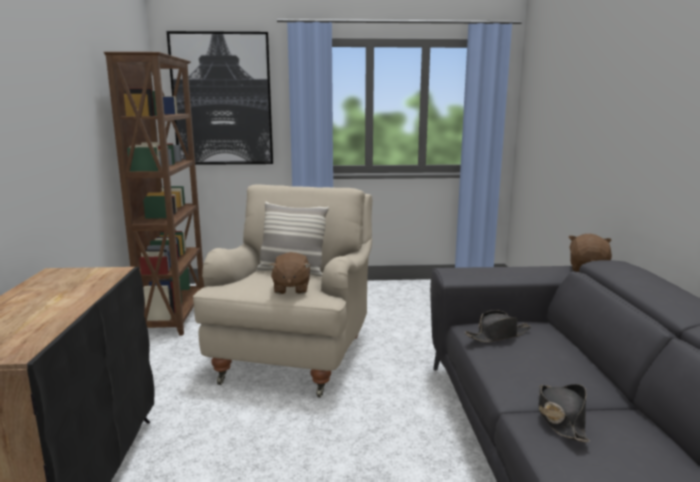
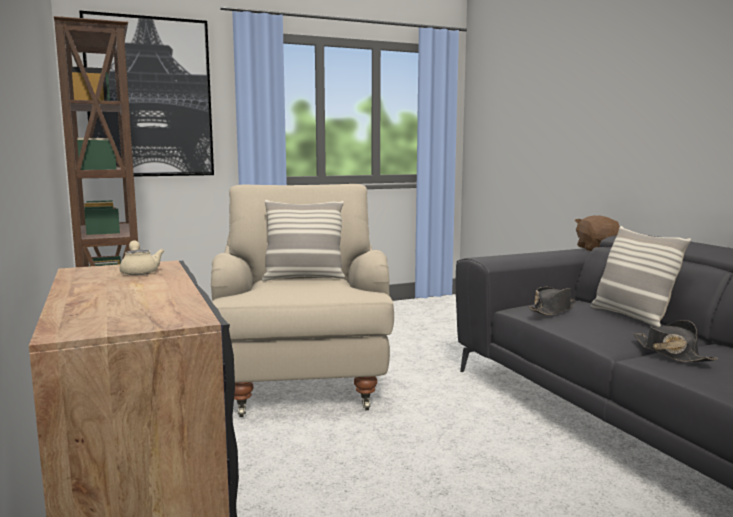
camera: 20 degrees left, 5 degrees down
(85, 280) = (139, 271): none -> beige teapot
(291, 288) = (325, 289): brown plush toy -> none
(575, 357) = (631, 316): none -> pillow

